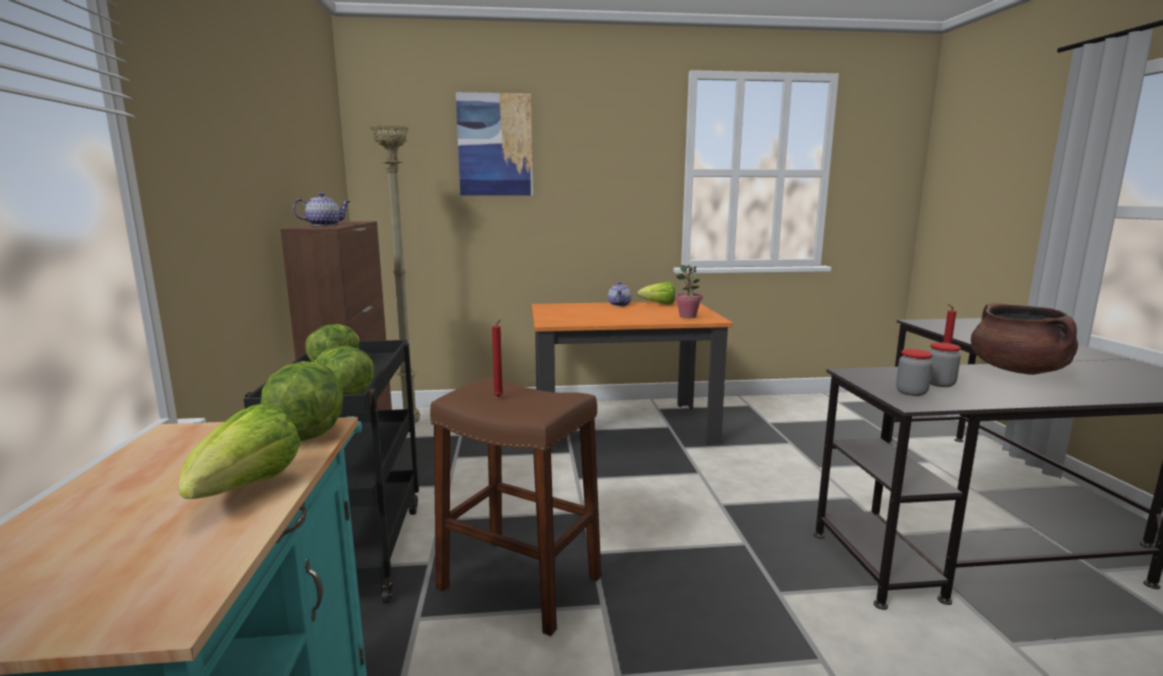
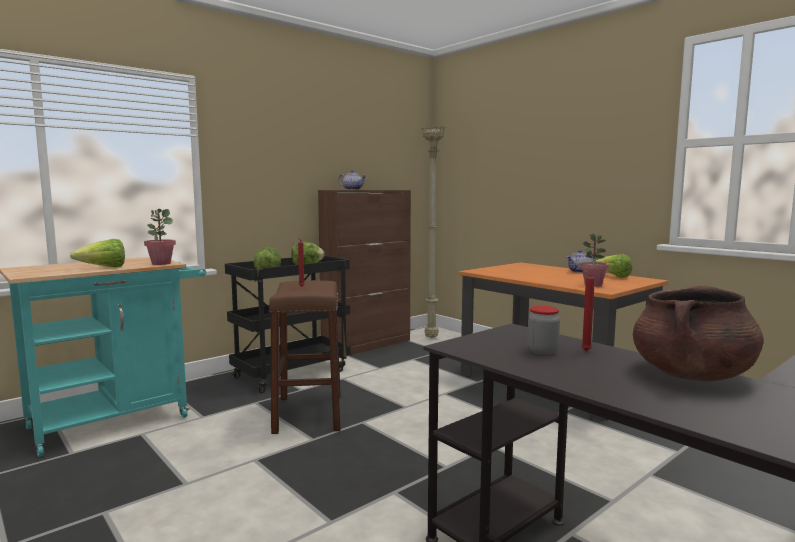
camera: 55 degrees right, 5 degrees down
(307, 433) = (161, 263): lettuce -> potted plant
(495, 145) = (514, 133): picture -> none
(911, 392) = (488, 345): jar -> none

